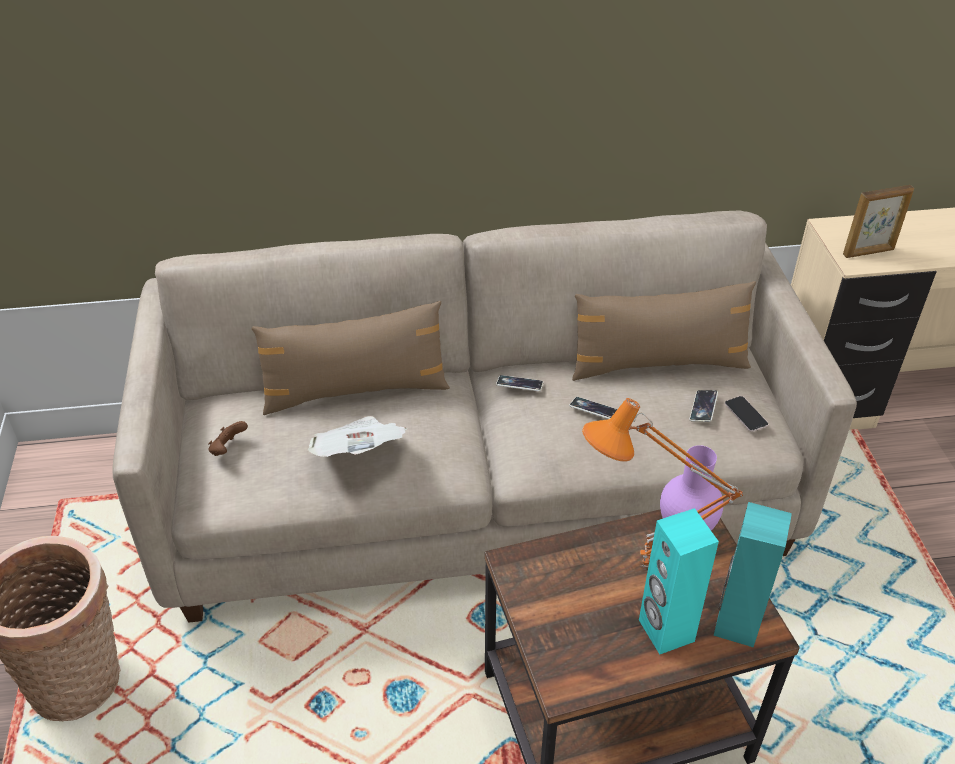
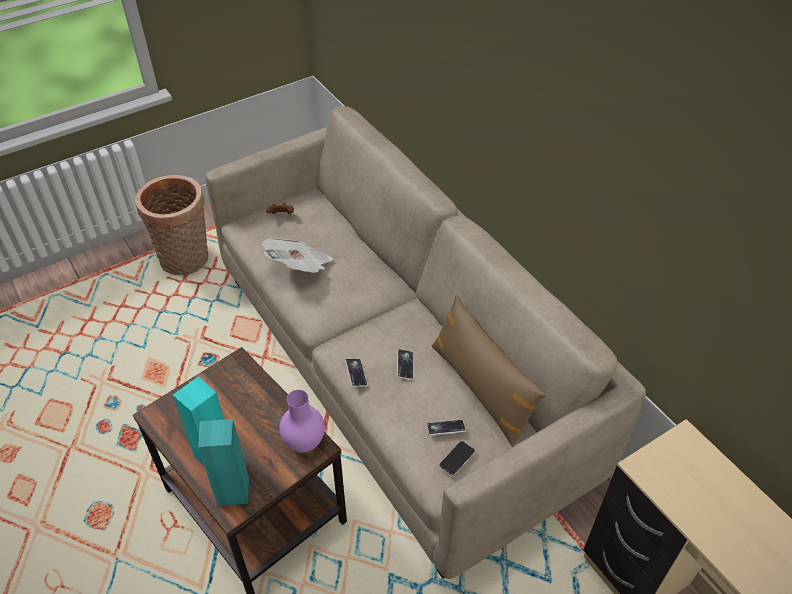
camera: 65 degrees right, 5 degrees up
(355, 391) = (356, 246): brown pillow -> none
(519, 385) = (407, 319): phone -> phone (356, 374)
(645, 570) = (259, 430): orange table lamp -> none
(869, 252) = (667, 475): picture frame -> none

